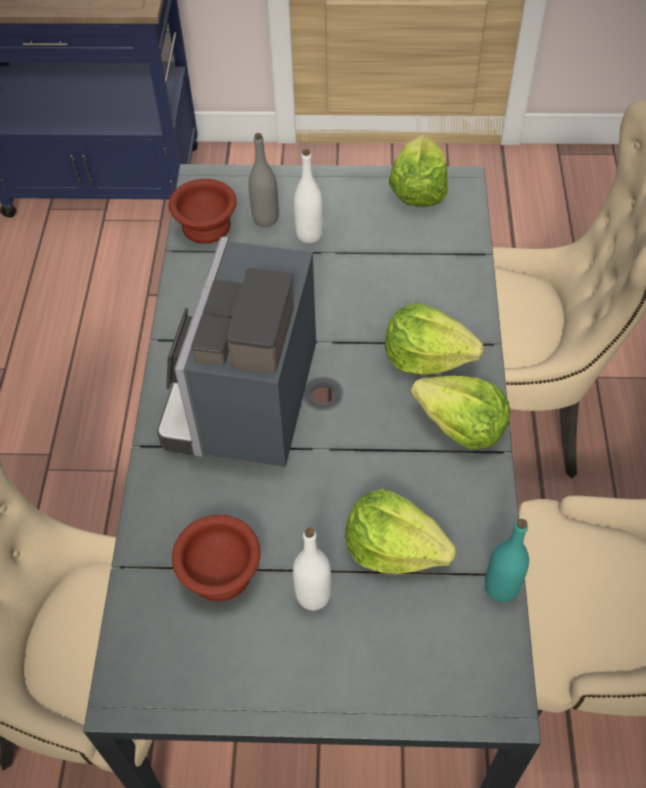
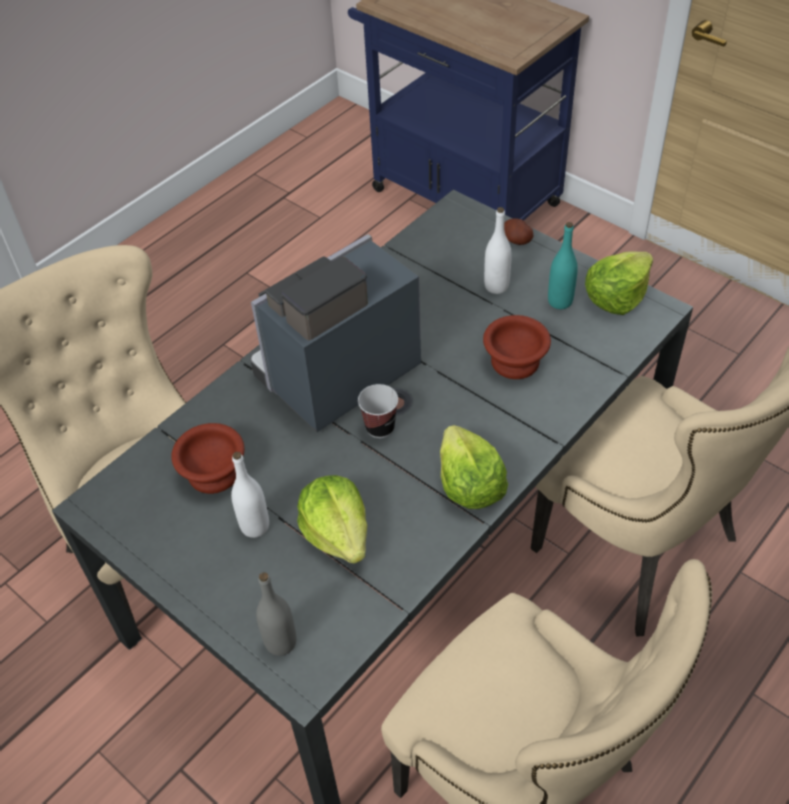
camera: 40 degrees right, 5 degrees down
(208, 225) = (430, 242): brown bowl -> brown bowl (517, 361)
(265, 219) = (475, 258): grey bottle -> grey bottle (281, 642)
(285, 183) = (516, 240): none -> potato
(335, 425) = (380, 427): none -> cup
(426, 356) = (495, 420): lettuce -> none
(501, 587) = (383, 610): turquoise bottle -> turquoise bottle (560, 301)

